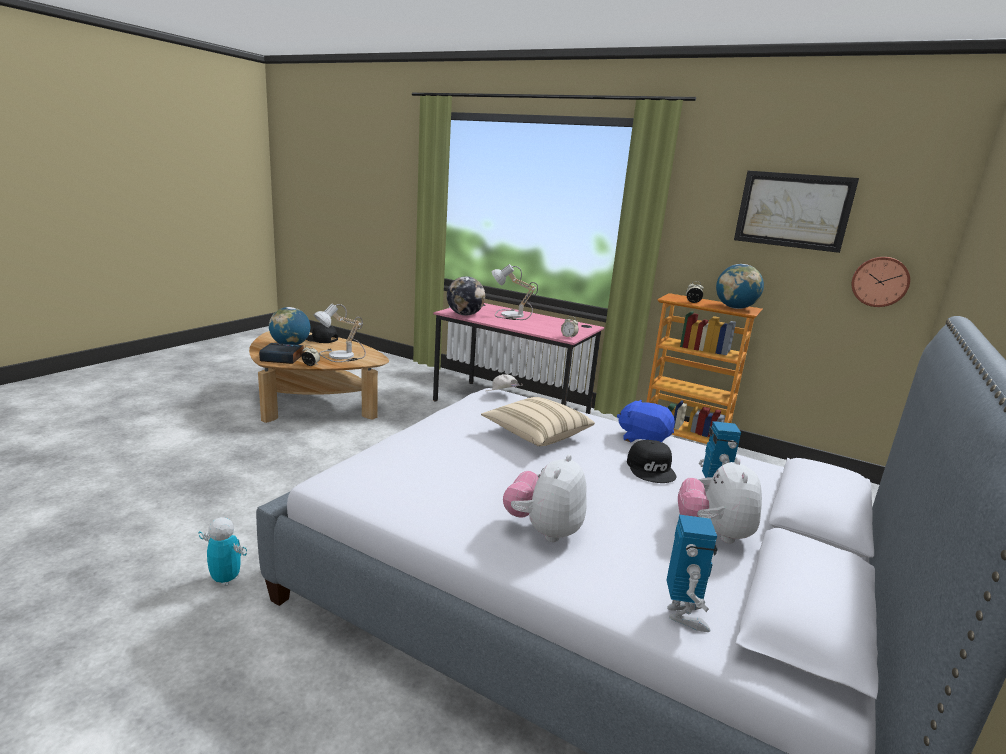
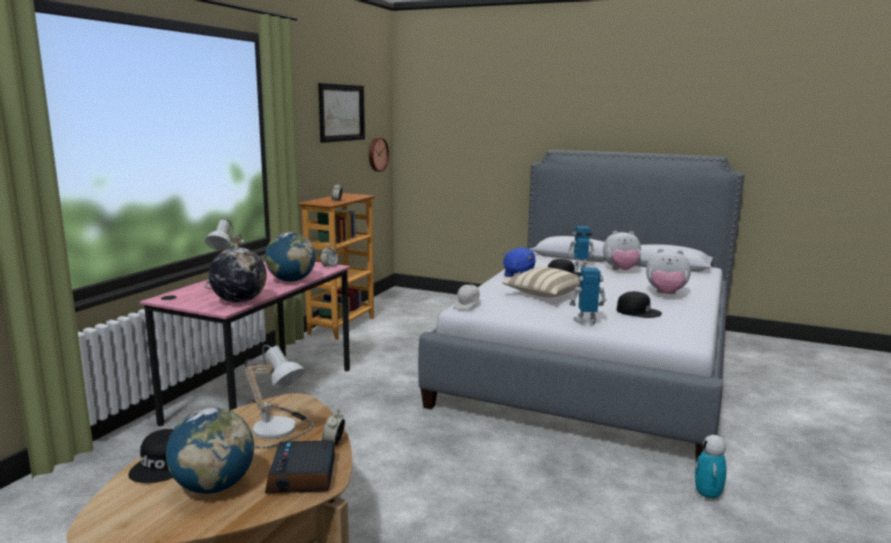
camera: 95 degrees left, 5 degrees down
(456, 479) = (638, 311): none -> black cap
(684, 615) = (695, 277): toy robot -> toy robot (586, 322)
(735, 308) = (350, 196): globe -> globe (291, 280)

